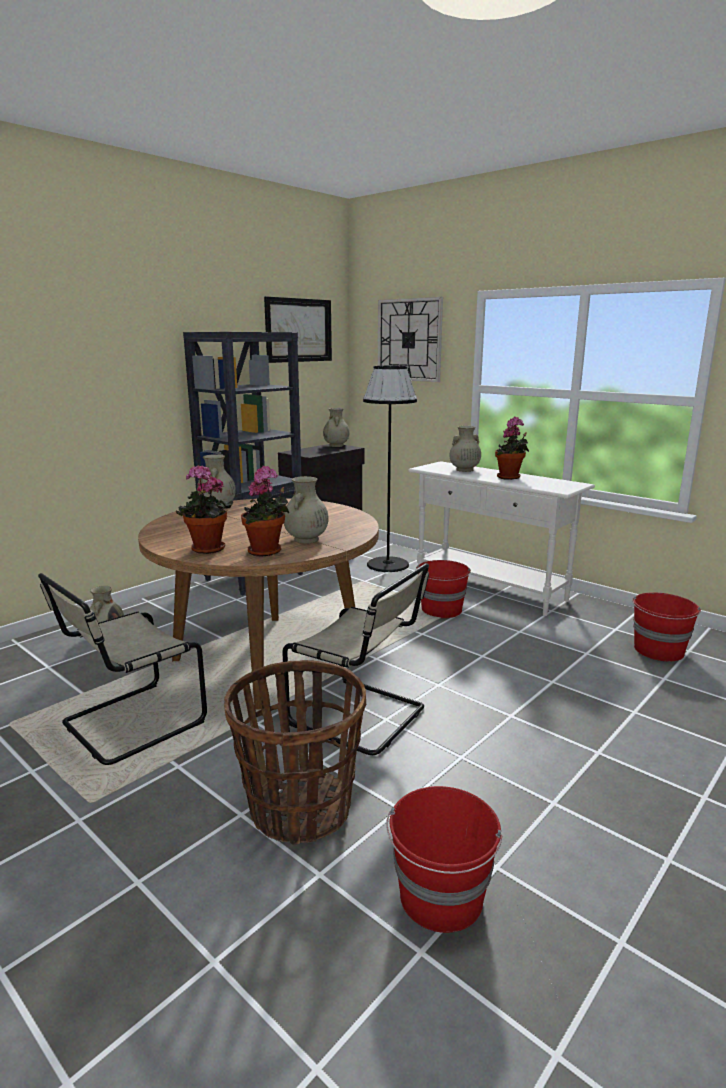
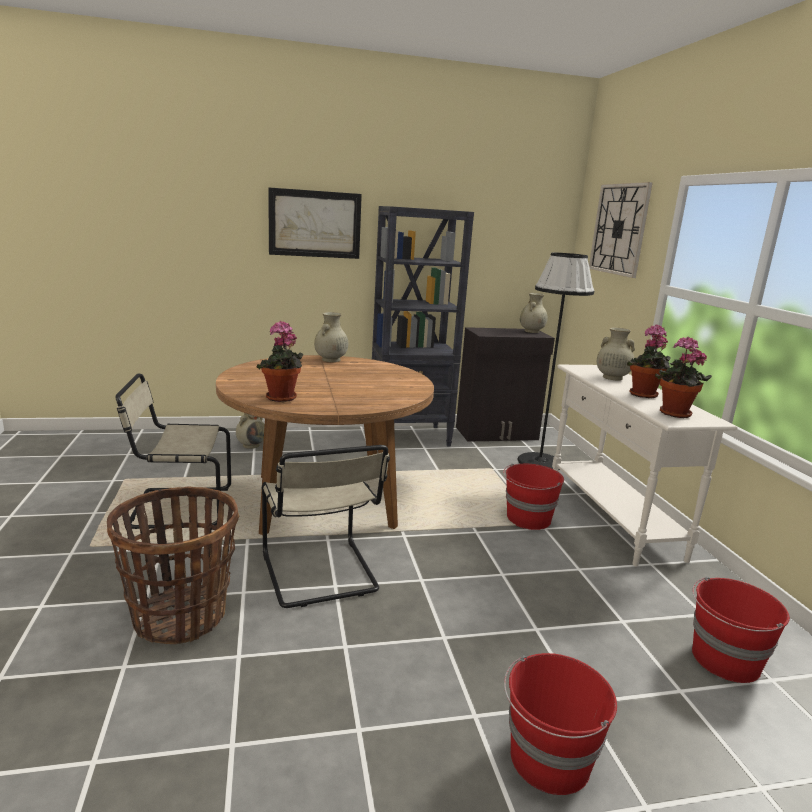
camera: 35 degrees right, 0 degrees up
(207, 550) = (249, 386): potted plant -> potted plant (673, 414)
(298, 330) = (510, 212): picture -> picture (315, 224)
(306, 540) = (330, 398): beige vase -> none
(441, 898) = (161, 737): red bucket -> red bucket (549, 760)

